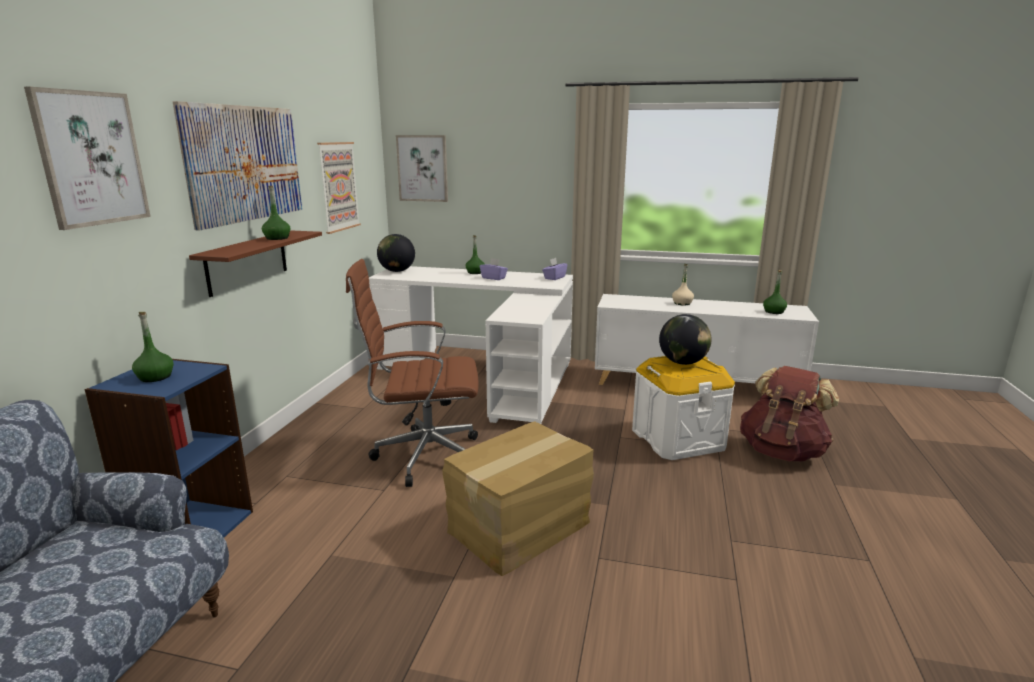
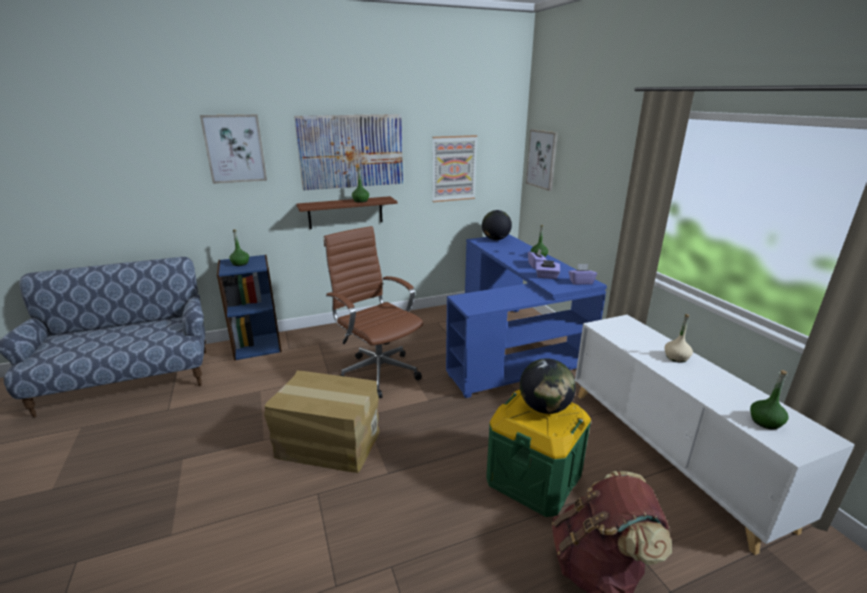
camera: 55 degrees right, 5 degrees up
(486, 376) = (514, 344): white desk -> blue desk
(524, 281) = (546, 277): none -> purple tissue box
(677, 439) = (533, 478): white storage box -> green storage box

